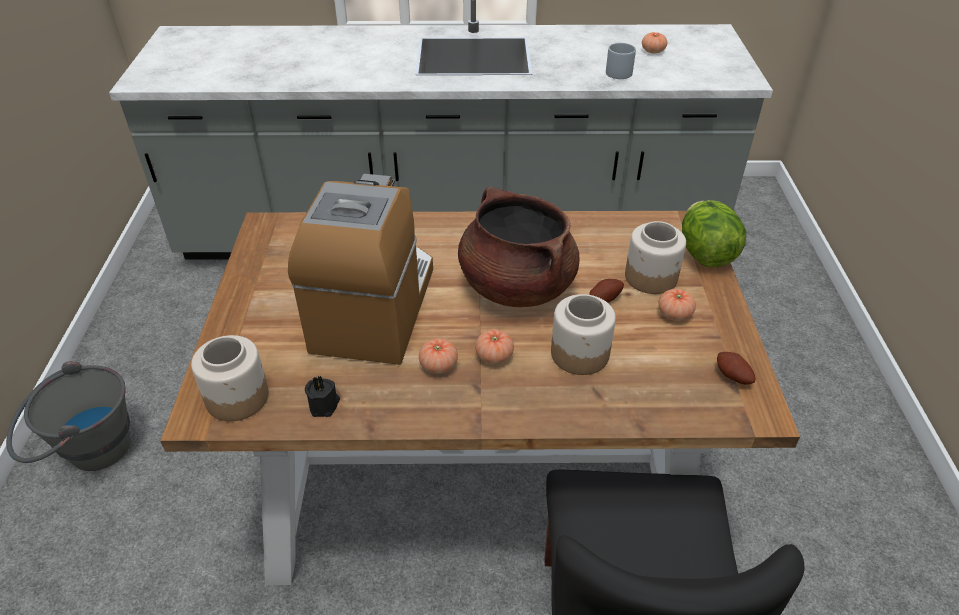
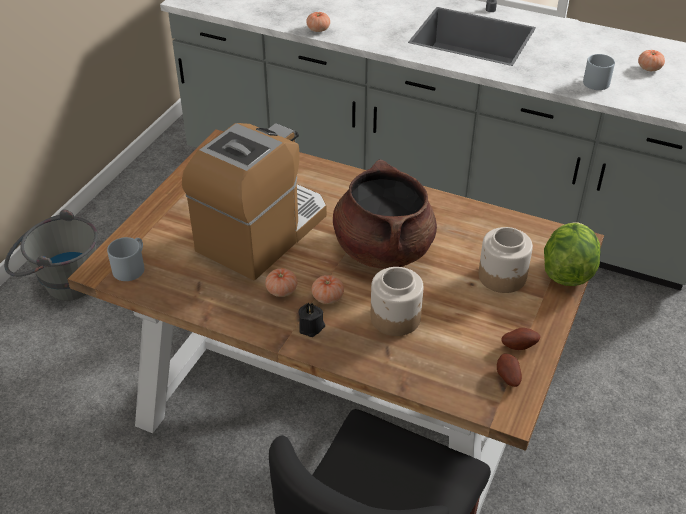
camera: 25 degrees right, 0 degrees up
(238, 397) = (131, 266): jar -> grey mug
(325, 405) = (184, 292): black candle -> black candle (312, 327)
(604, 298) = (448, 281): potato -> potato (519, 345)
(674, 314) = (498, 312): tomato -> tomato (318, 29)

